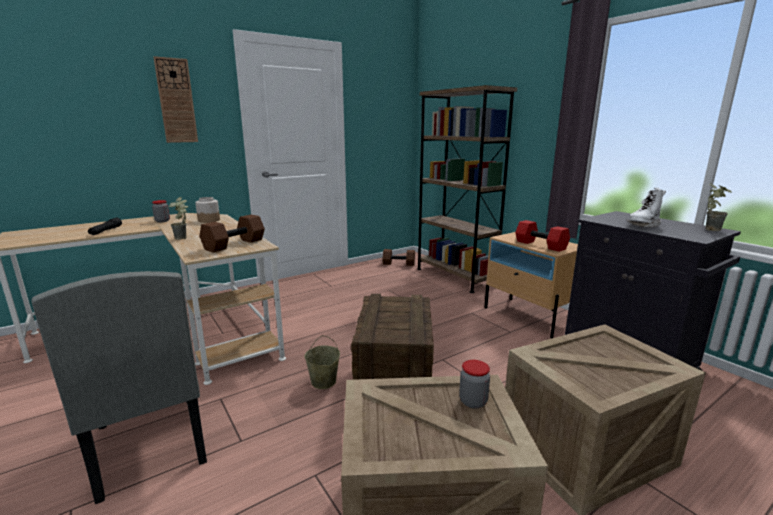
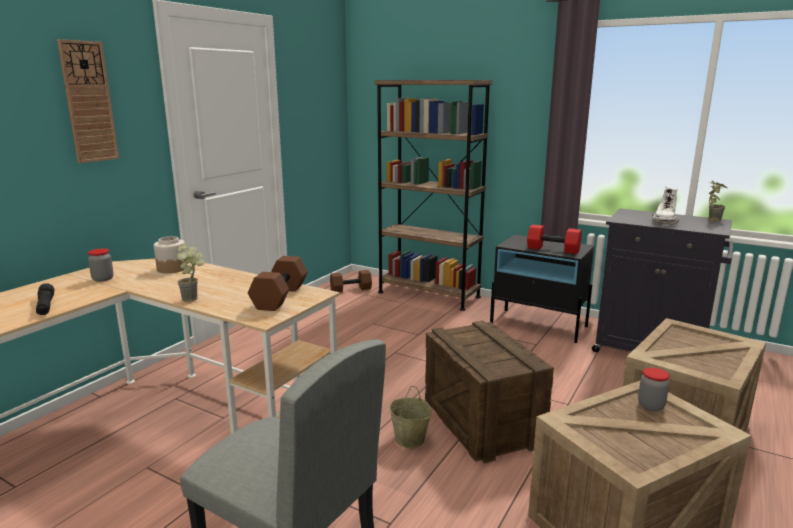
camera: 25 degrees left, 0 degrees up
(529, 316) = (539, 325): beige nightstand -> black nightstand

